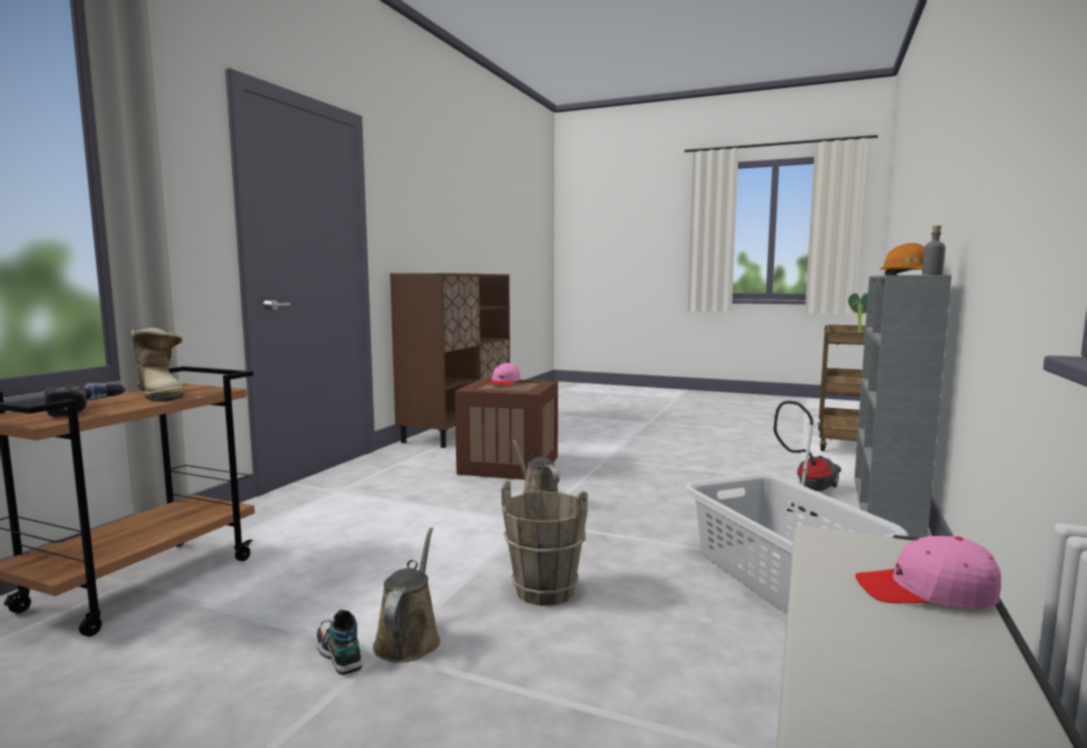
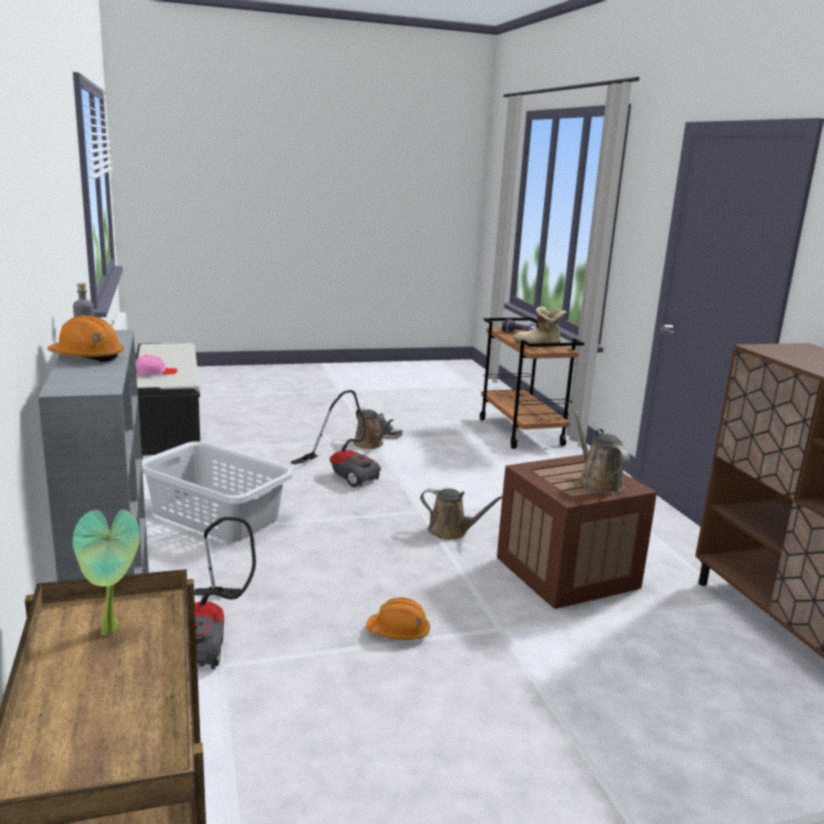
camera: 140 degrees right, 10 degrees up
(504, 382) = (598, 482): pink cap -> brown watering can
(545, 590) = (344, 473): brown bucket -> vacuum cleaner
(671, 469) = (399, 631): none -> orange hard hat

